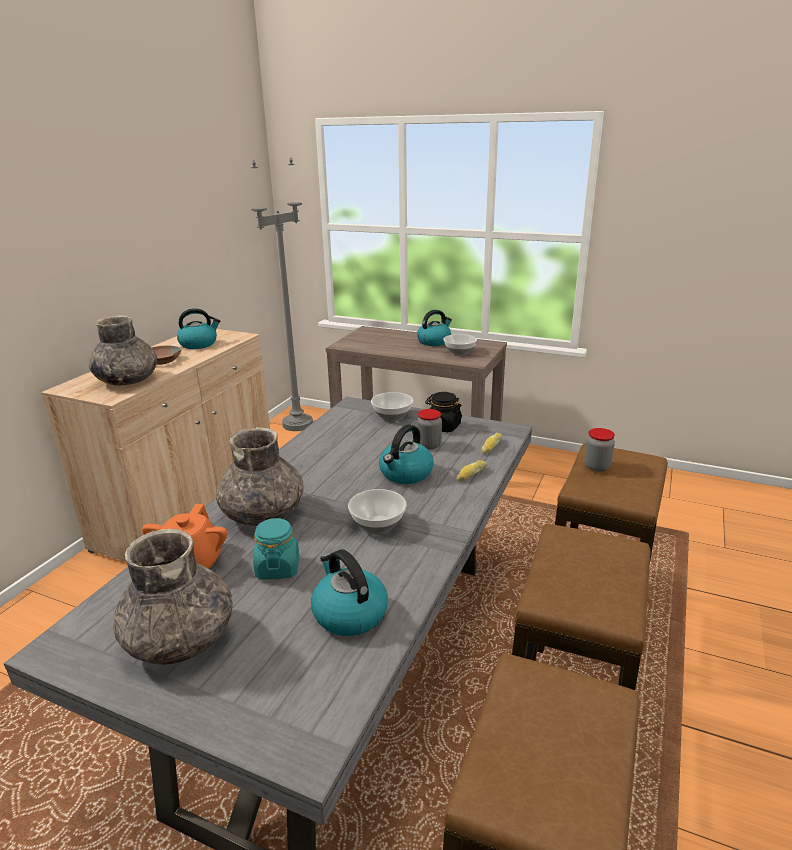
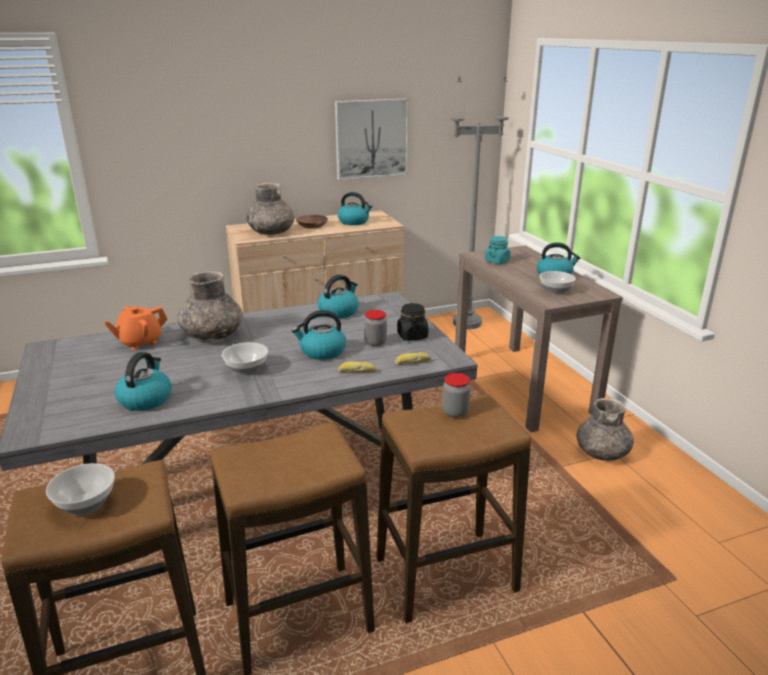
camera: 45 degrees right, 0 degrees up
(174, 244) = (371, 139): none -> picture
(180, 638) = (79, 368): grey vase -> grey vase (602, 452)
(278, 568) = (165, 363): turquoise jar -> turquoise jar (497, 261)
(337, 434) = (339, 311): none -> kettle
(391, 416) = (395, 315): bowl -> bowl (86, 503)

